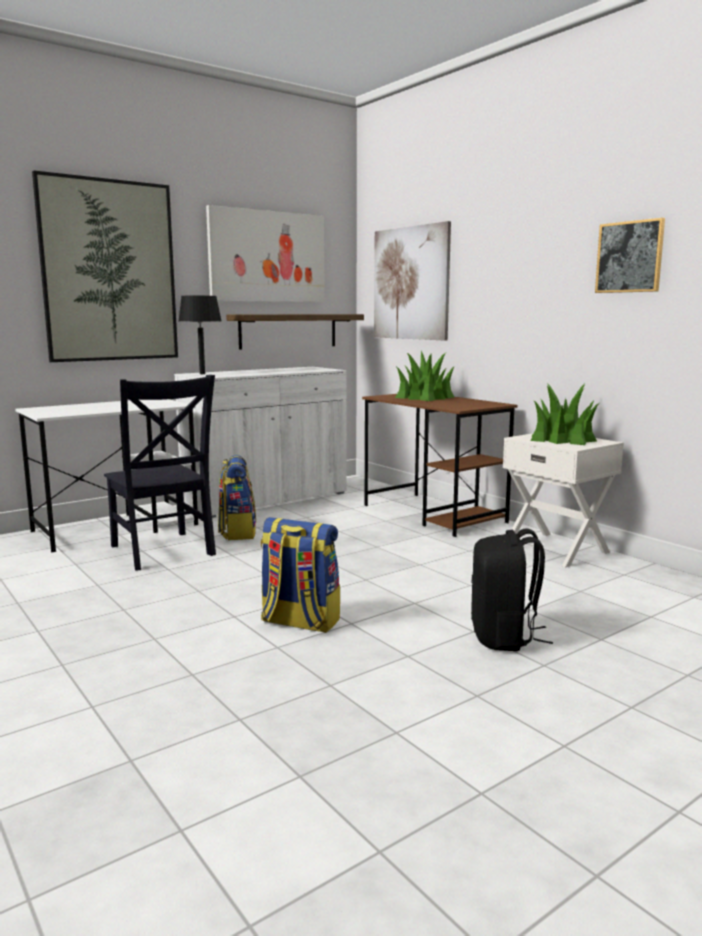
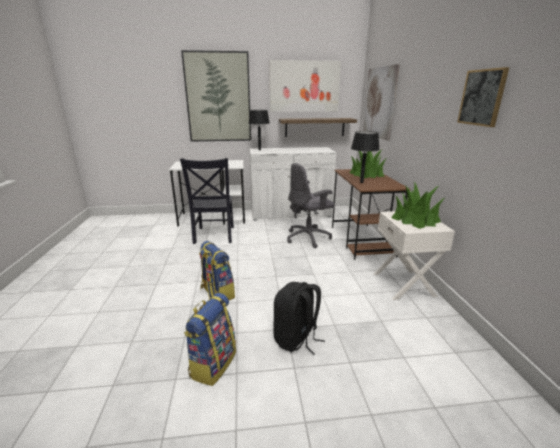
camera: 30 degrees right, 10 degrees up
(237, 532) = (255, 231): backpack -> backpack (213, 363)
(347, 524) = (308, 238): none -> grey office chair
(439, 404) = (361, 182): none -> black table lamp

